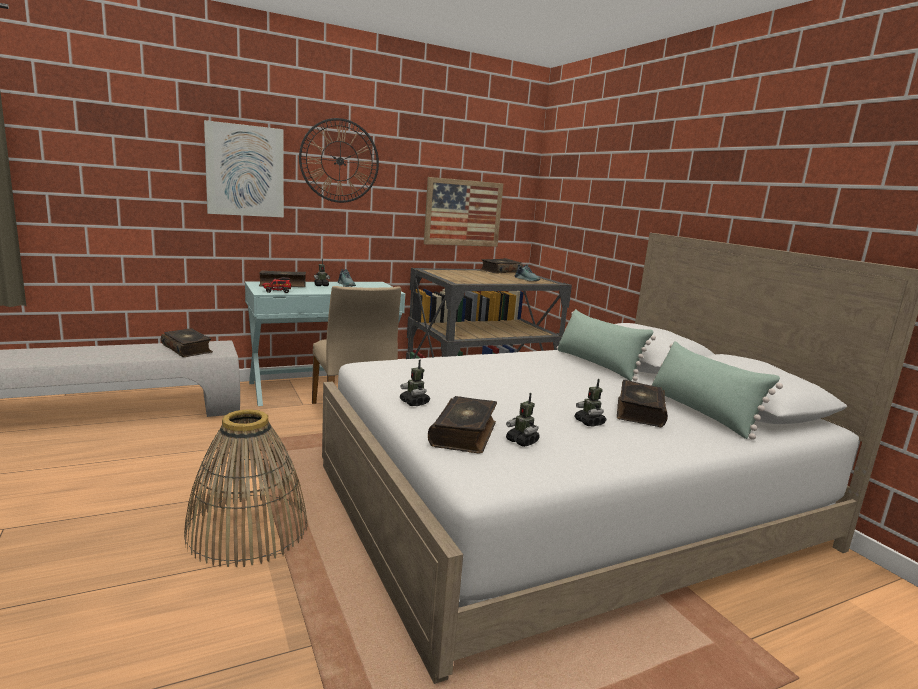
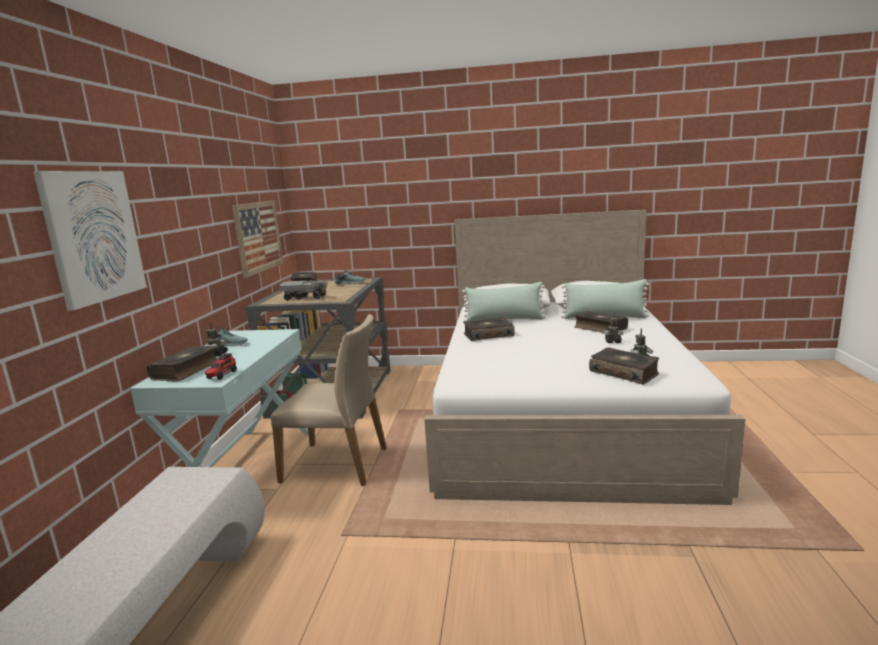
camera: 55 degrees left, 0 degrees up
(188, 349) = (169, 499): book -> book (488, 335)
(247, 531) = (526, 558): basket -> none
(339, 161) = (171, 202): wall clock -> none
(414, 402) = (558, 378): toy robot -> none
(456, 275) = (305, 298): none -> toy truck

